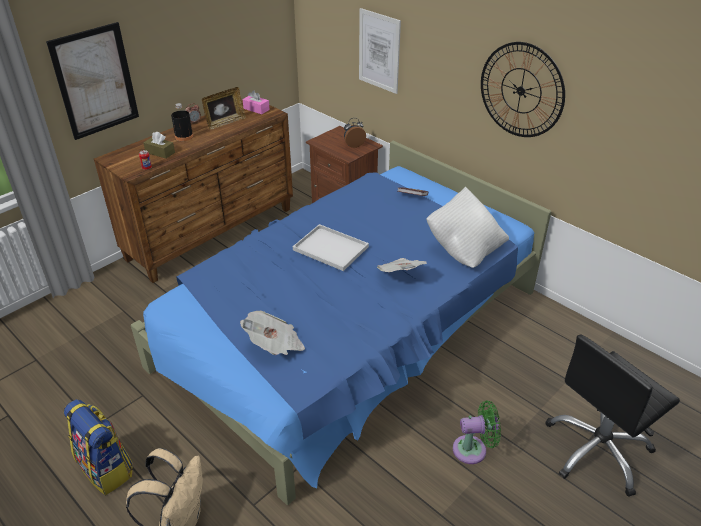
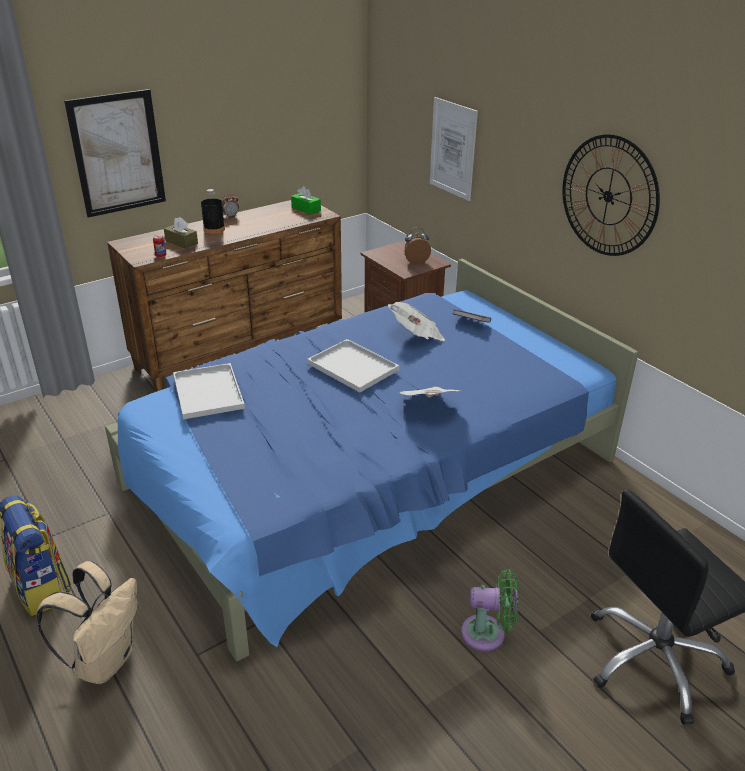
camera: 10 degrees right, 5 degrees down
(219, 287) = (209, 393): none -> white tray
(225, 123) = (265, 219): picture frame -> none
(256, 109) = (306, 209): pink tissue box -> green tissue box
(275, 345) = (251, 462): newspaper -> newspaper (416, 335)
(464, 248) = (518, 385): white pillow -> none

